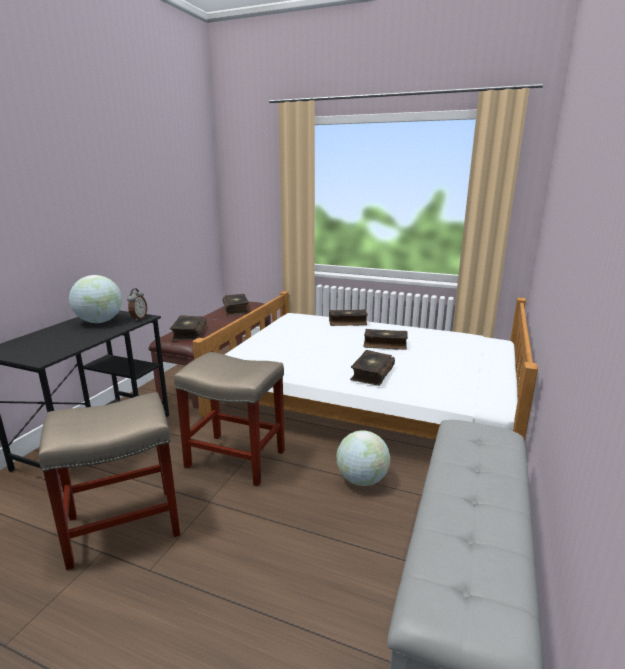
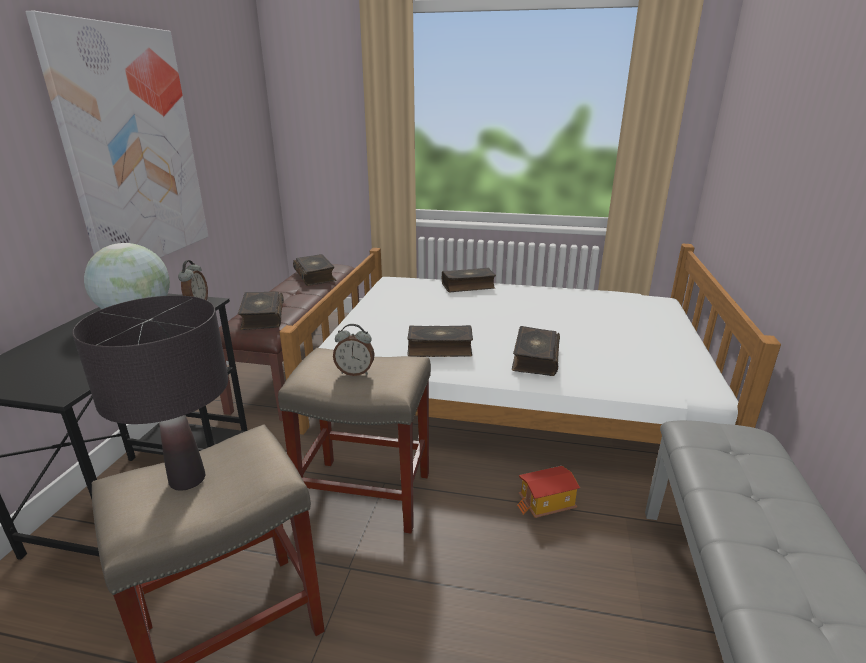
camera: 10 degrees left, 5 degrees up
(98, 415) = (187, 479): none -> black table lamp
(113, 216) = (132, 149): none -> picture
(227, 367) = (355, 372): none -> alarm clock
(362, 480) = (546, 505): globe -> toy house
(385, 344) = (530, 315): book -> book (439, 349)

